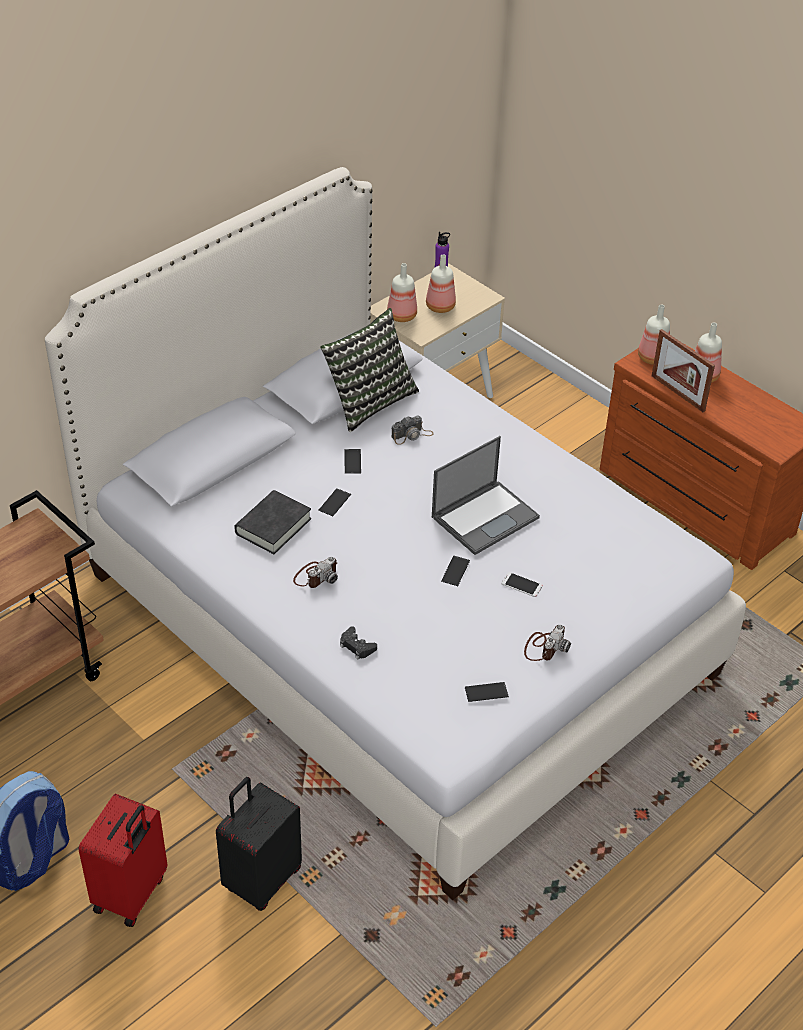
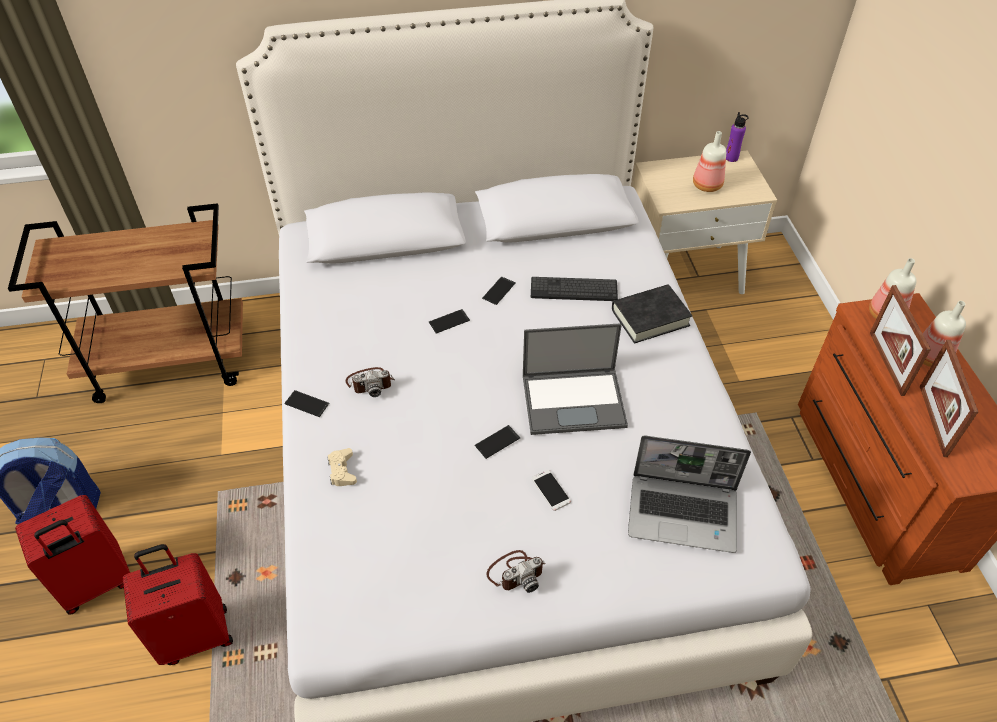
camera: 35 degrees right, 5 degrees up
(261, 879) = (195, 634): black suitcase -> red suitcase
(273, 526) = (378, 319): black book -> black book (650, 317)
(357, 646) = (342, 471): black game controller -> beige game controller
(369, 401) = (562, 242): pillow -> none
(401, 316) = (663, 181): bottle -> none
(412, 435) = (573, 290): camera -> keyboard
(486, 692) = (414, 589): phone -> phone (307, 404)
(623, 555) = (684, 513): none -> laptop
(734, 420) = (933, 420): none -> picture frame

